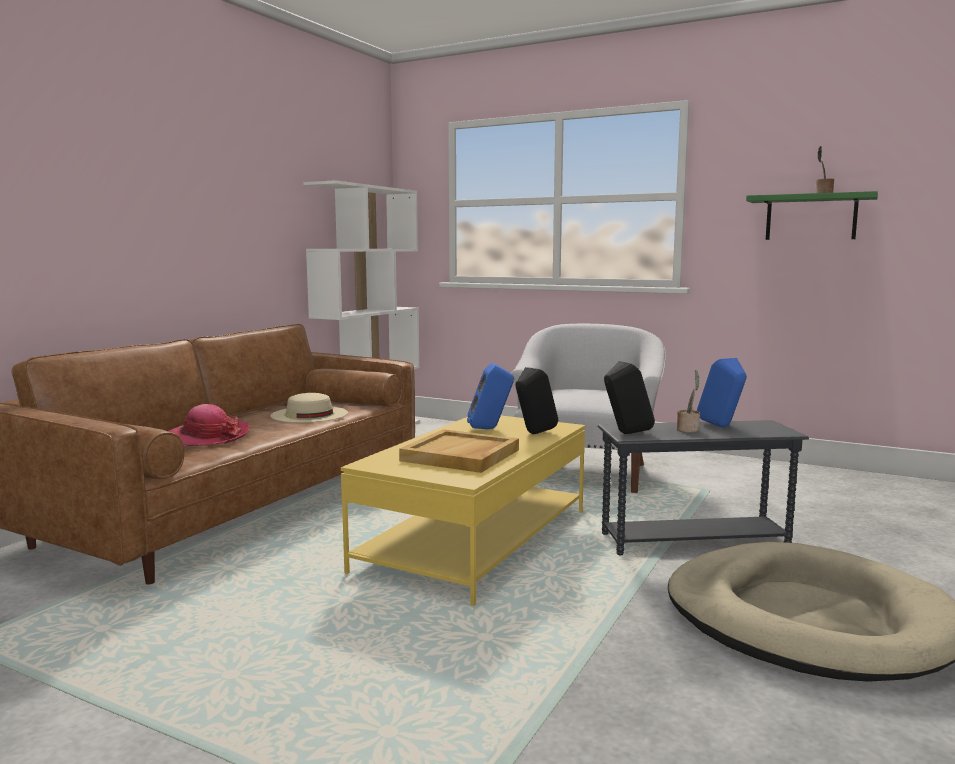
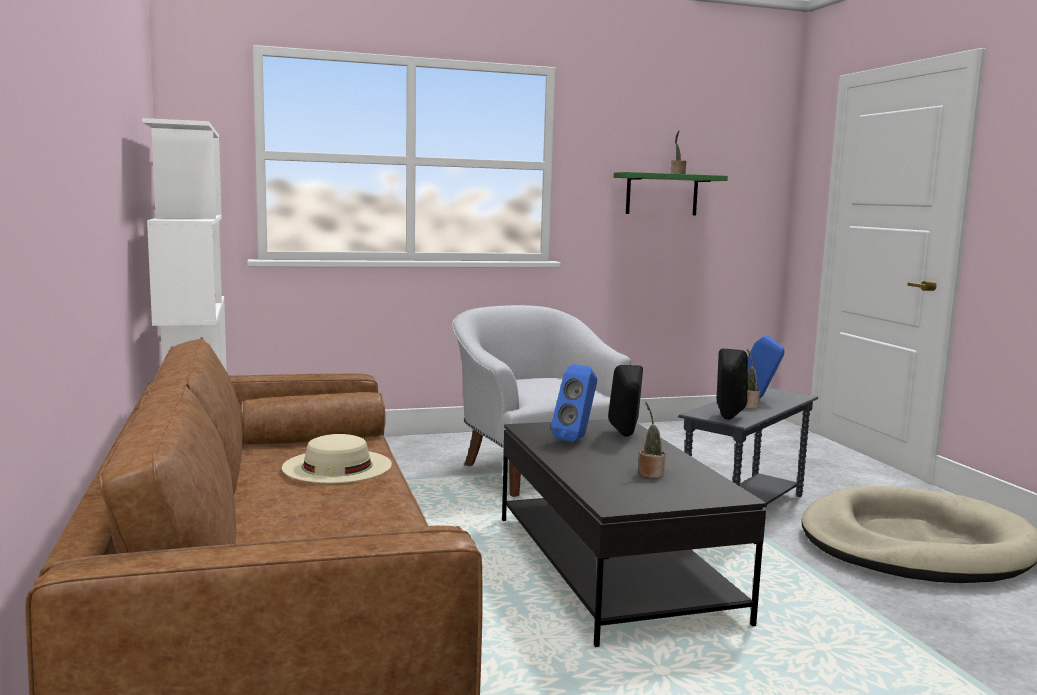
camera: 45 degrees left, 0 degrees up
(206, 437) = (324, 529): hat -> none
(461, 455) = (650, 473): beige tray -> potted plant
(475, 540) = (611, 567): yellow coffee table -> black coffee table

